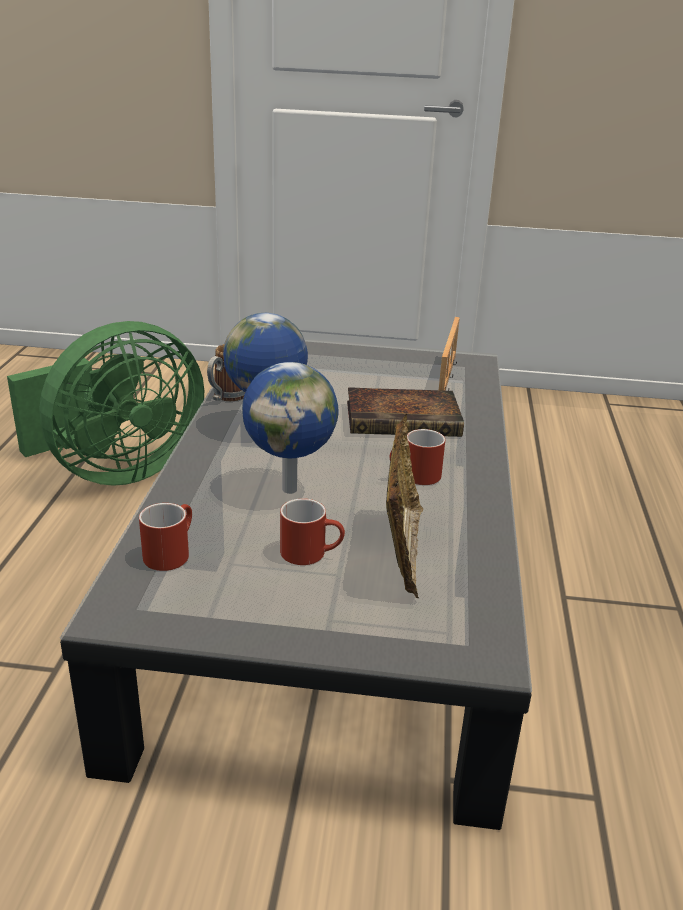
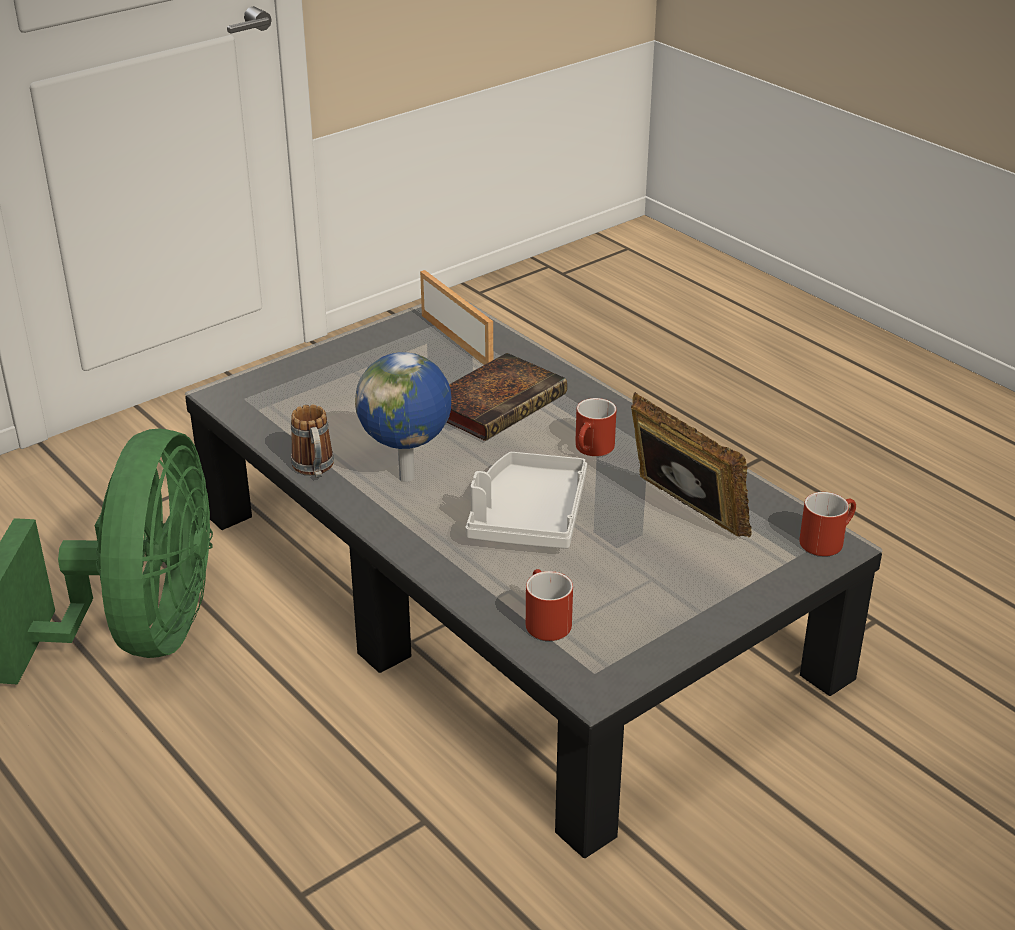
camera: 45 degrees left, 5 degrees up
(290, 488) = (527, 516): globe -> grey tray
(312, 553) = (632, 553): red mug -> red mug (826, 539)

